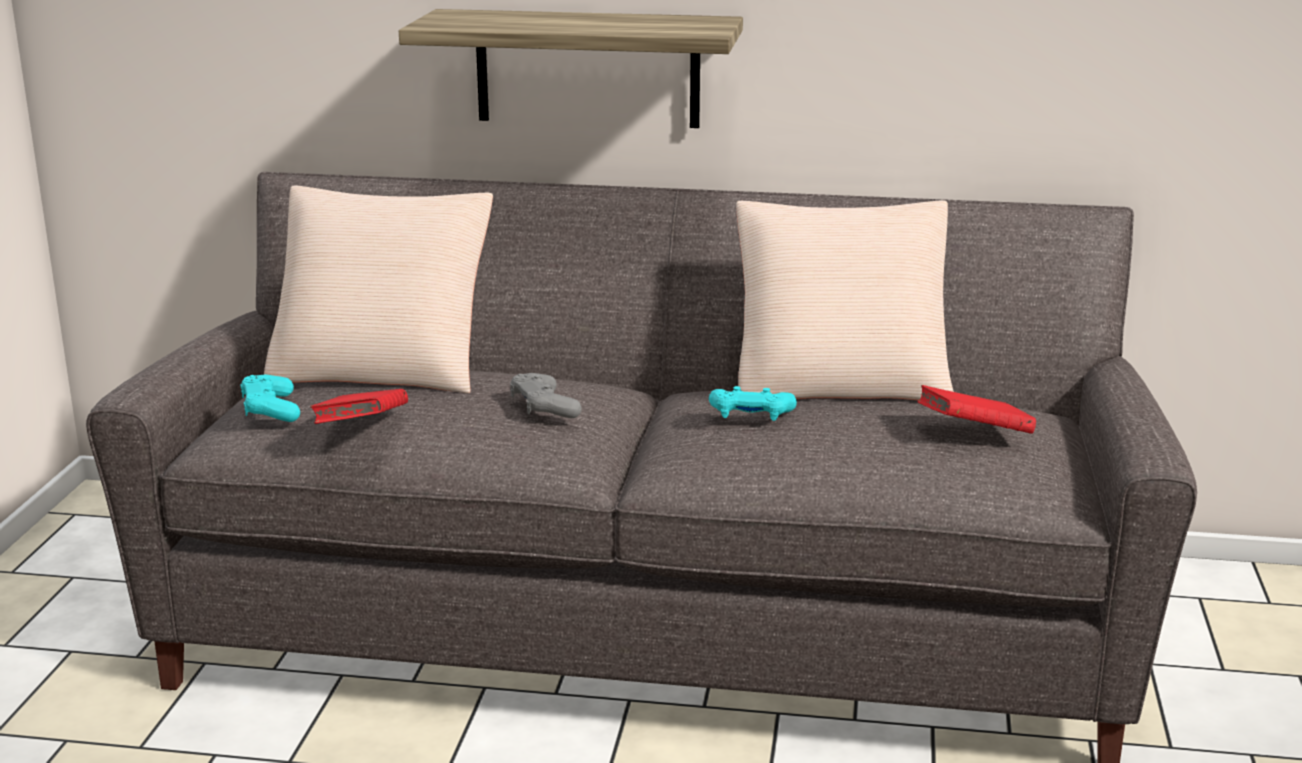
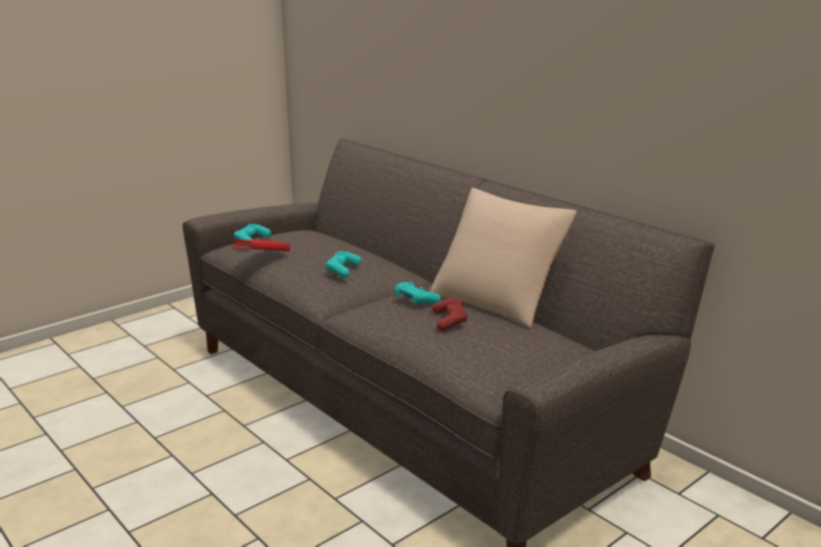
camera: 40 degrees right, 0 degrees up
(384, 366) = (322, 236): beige pillow -> none
(544, 408) = (343, 270): grey game controller -> turquoise game controller
(587, 68) = (463, 108): shelf -> none
(854, 427) = (449, 321): none -> red game controller
(973, 435) = (499, 344): red book -> none

